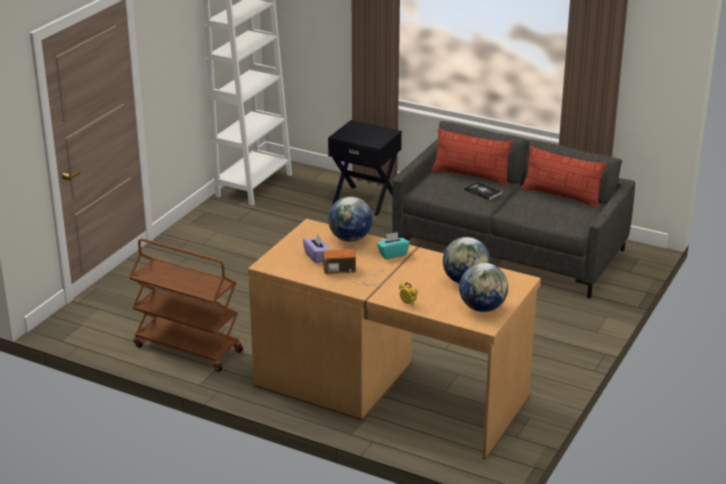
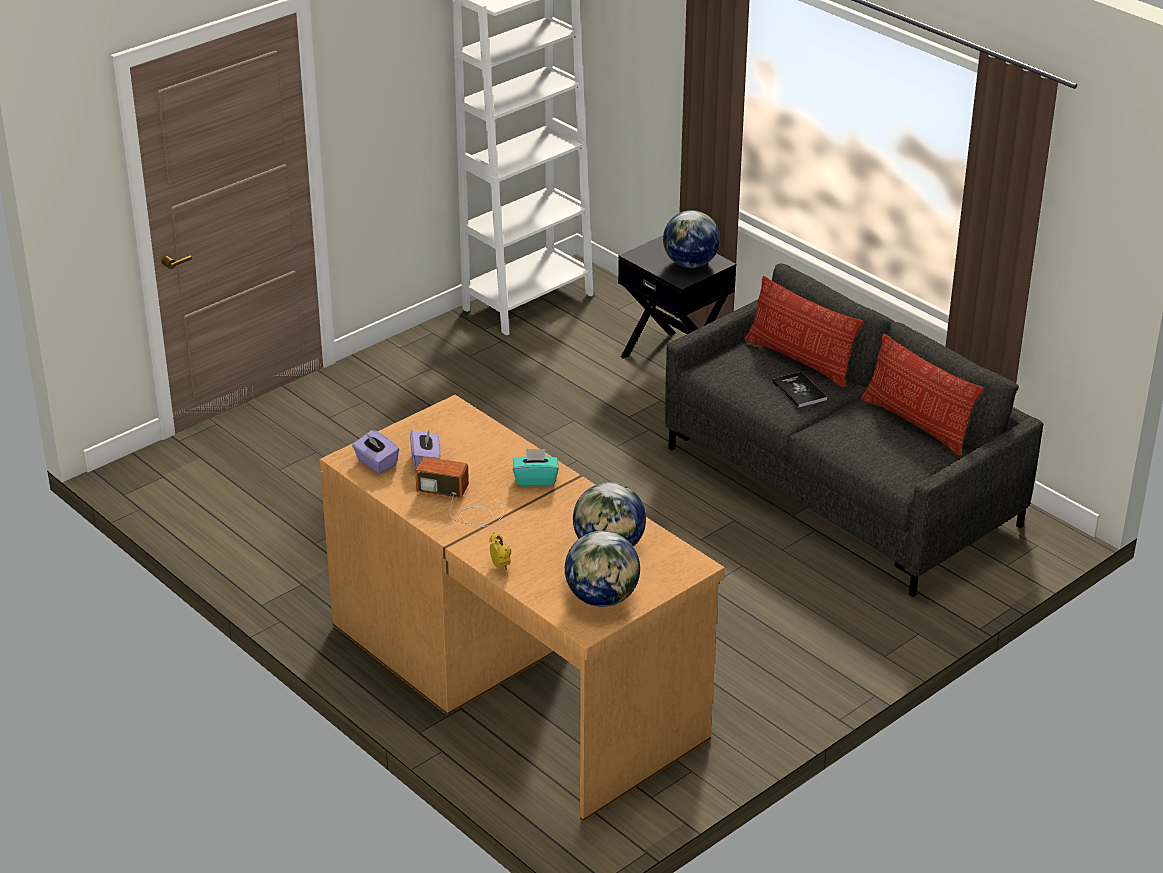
camera: 20 degrees right, 5 degrees up
(187, 349) = (278, 545): brown cart -> none
(286, 264) = (376, 463): none -> purple tissue box
(350, 238) = (493, 441): globe -> globe (690, 264)

